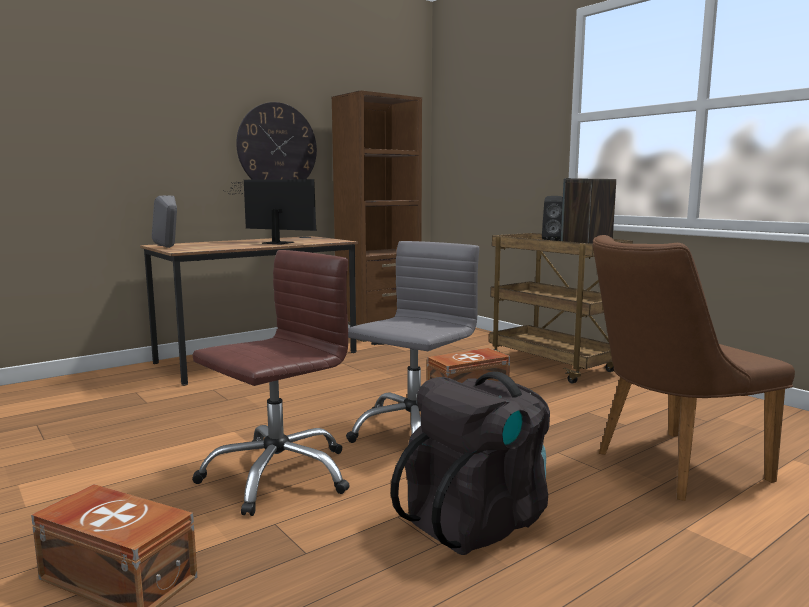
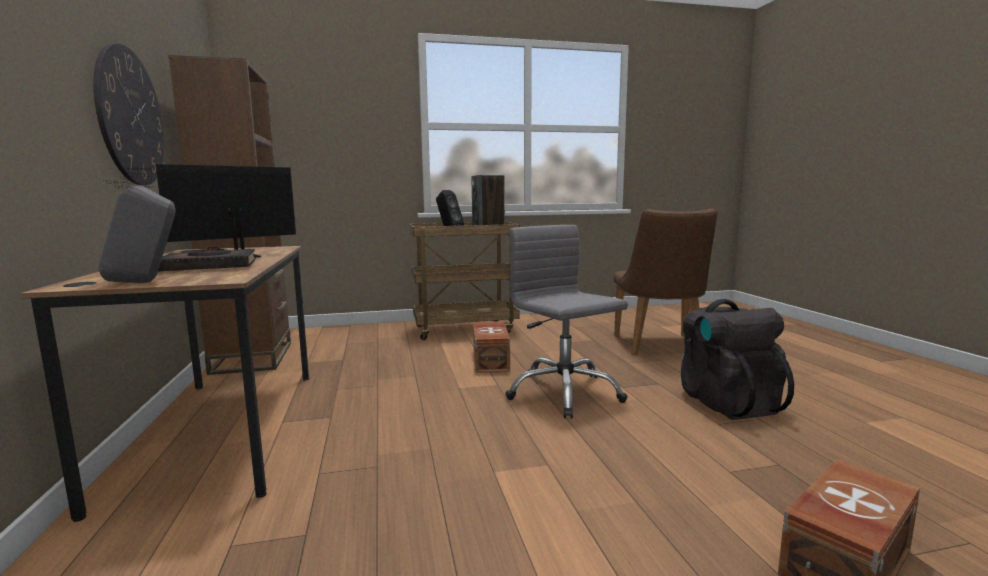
camera: 65 degrees left, 0 degrees up
(228, 245) = (210, 267): none -> black book
(277, 475) = (629, 459): brown office chair -> none

